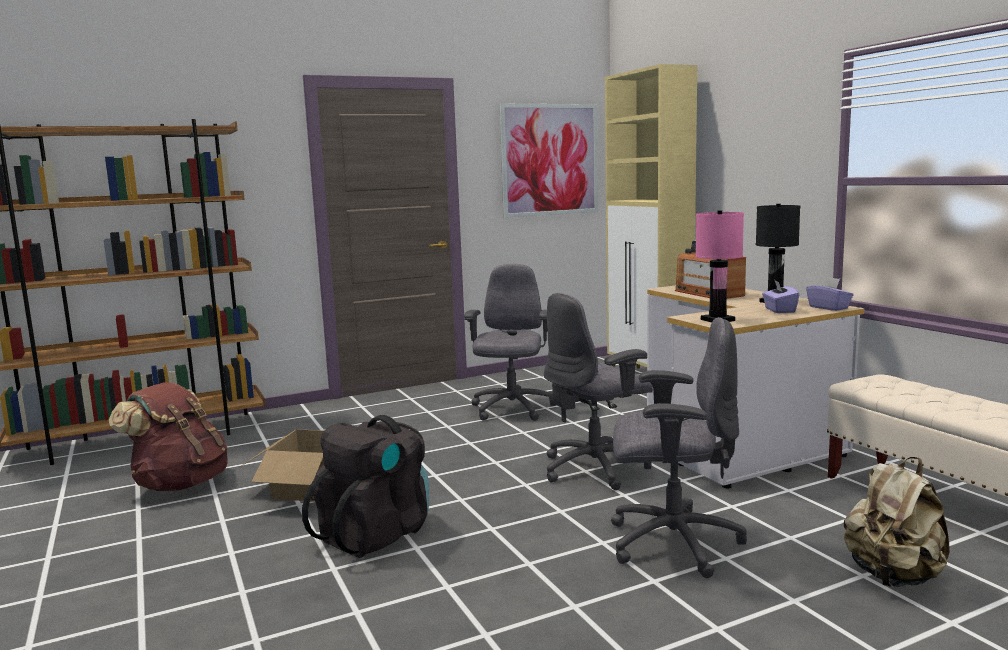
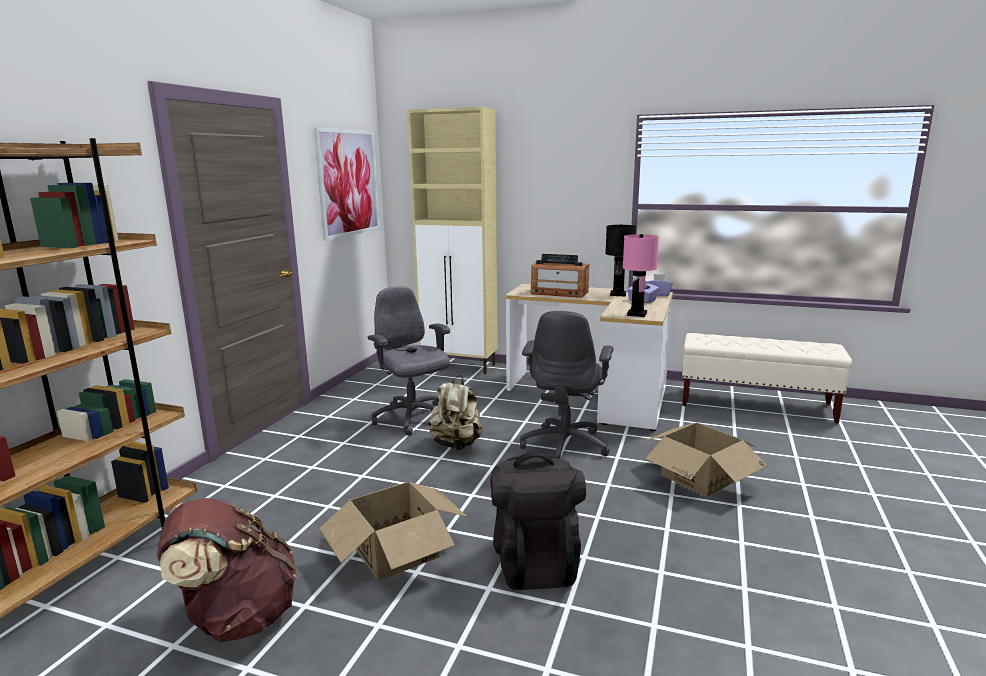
camera: 45 degrees left, 5 degrees up
(671, 542) = (700, 477): grey office chair -> cardboard box
(893, 577) = (805, 451): beige backpack -> beige backpack (456, 445)

